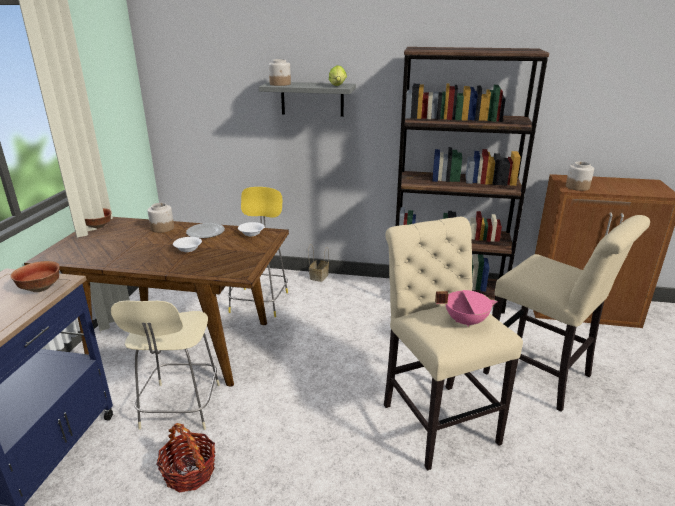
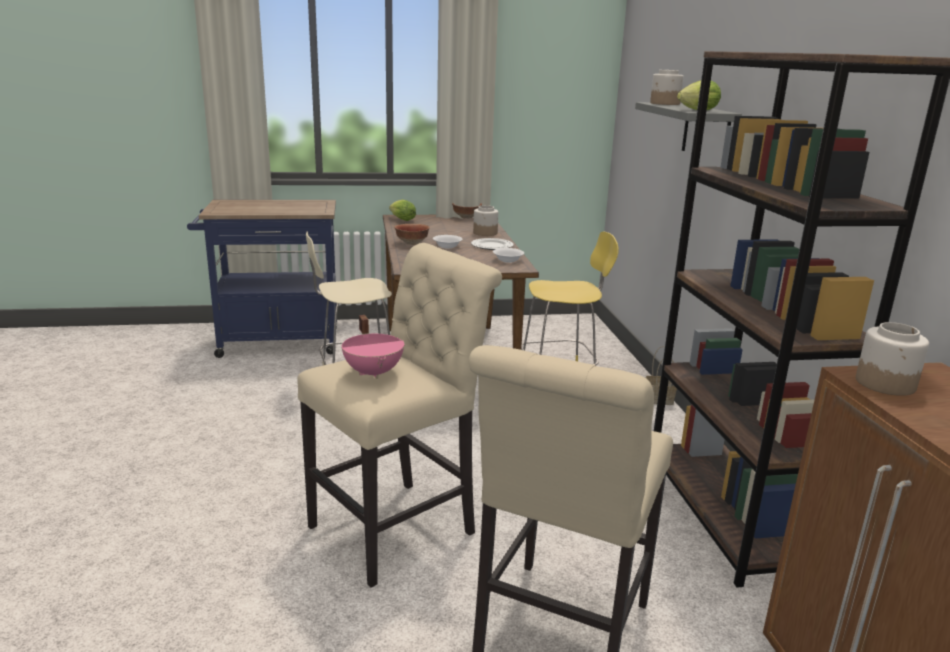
camera: 70 degrees right, 5 degrees down
(39, 289) = (307, 209): bowl -> bowl (411, 243)
(62, 256) = (401, 219): none -> lettuce
(189, 472) = (278, 399): basket -> none

